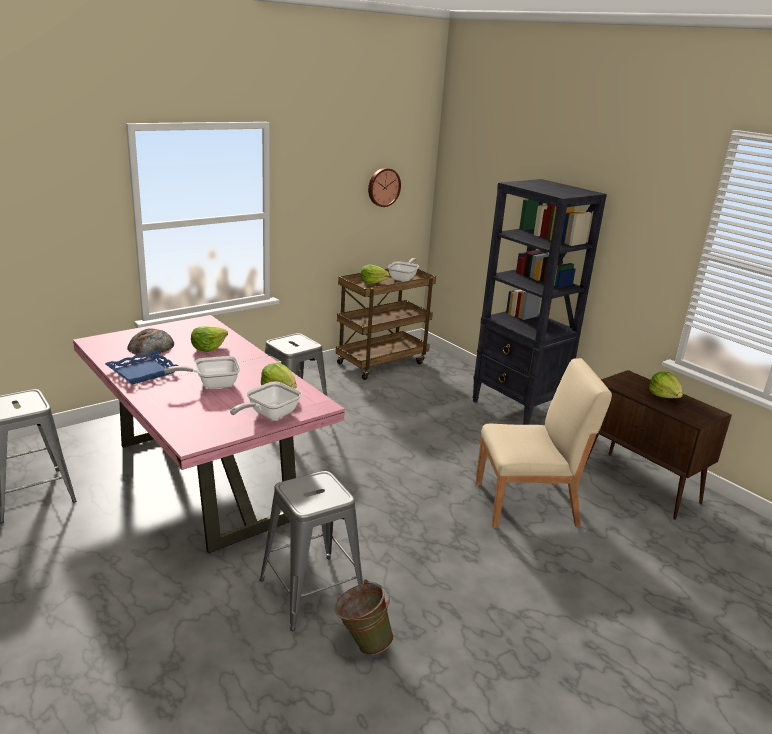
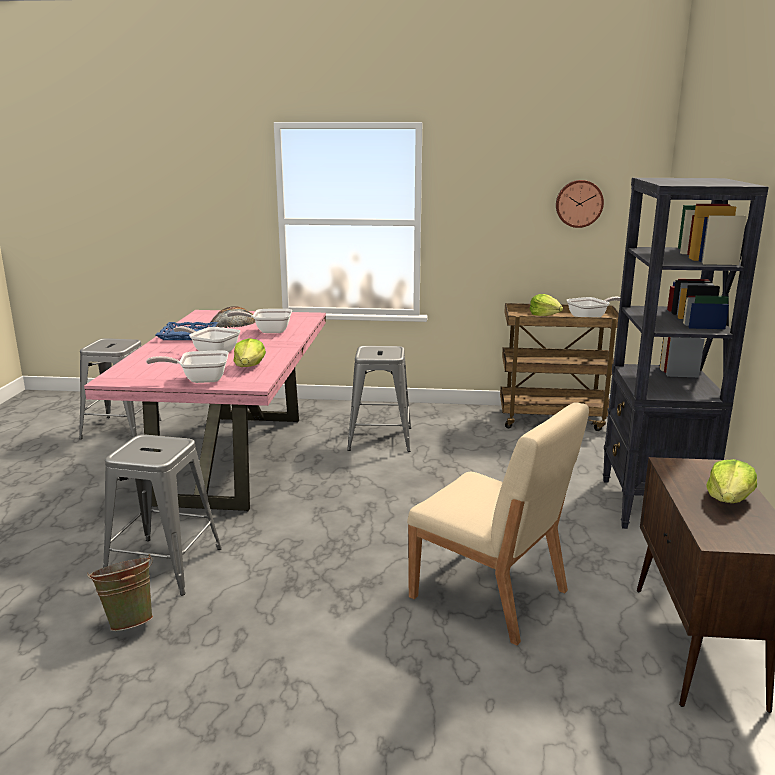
camera: 45 degrees right, 5 degrees down
(208, 348) = (268, 331): lettuce -> frying pan

